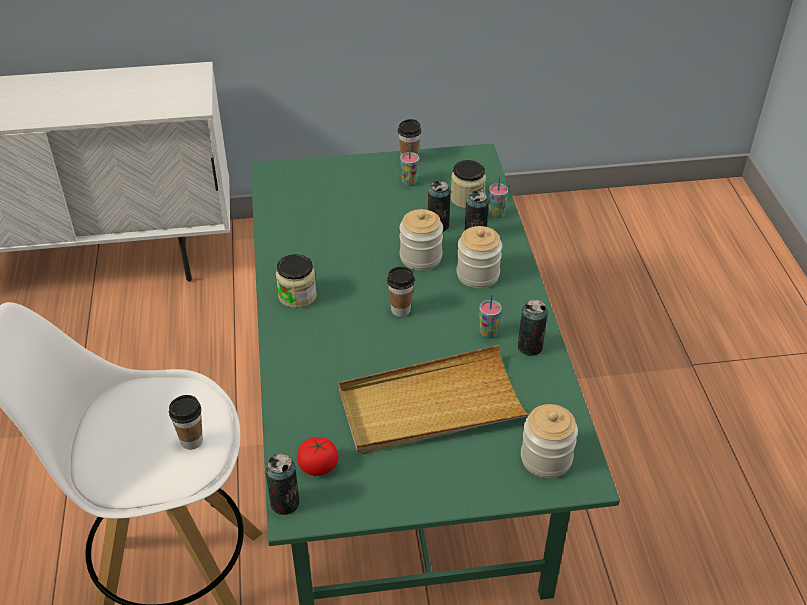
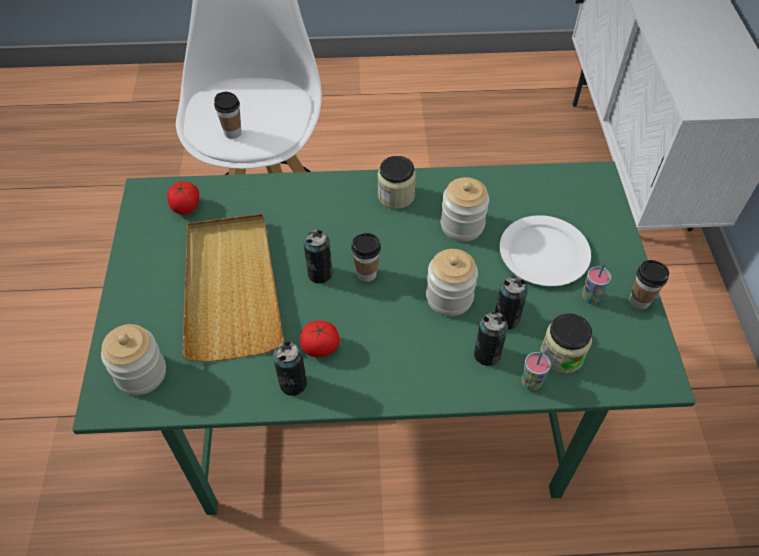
camera: 95 degrees right, 10 degrees up
(285, 503) = (156, 186): can -> can (320, 273)
(364, 204) = (543, 253): none -> white plate
(478, 275) = (416, 349): jar -> jar (462, 225)
(488, 333) = (320, 347): cup -> tomato

